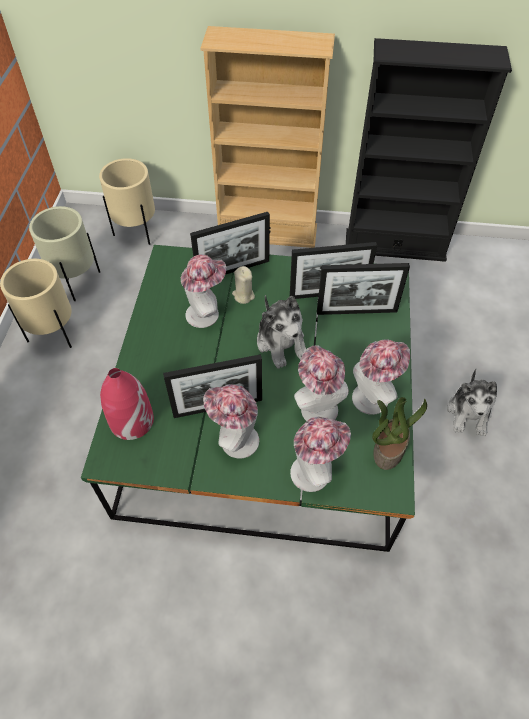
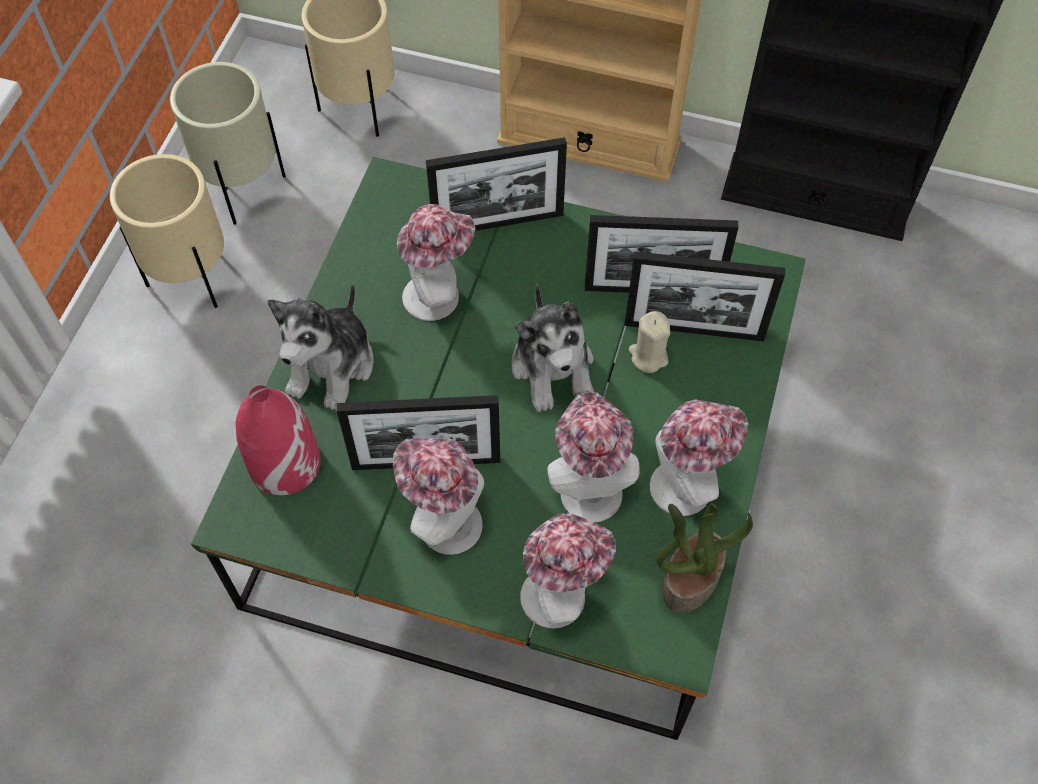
camera: 10 degrees right, 5 degrees up
(243, 295) = (506, 272): beige candle -> beige candle (648, 356)
(469, 413) = (872, 528): plush toy -> plush toy (332, 366)

